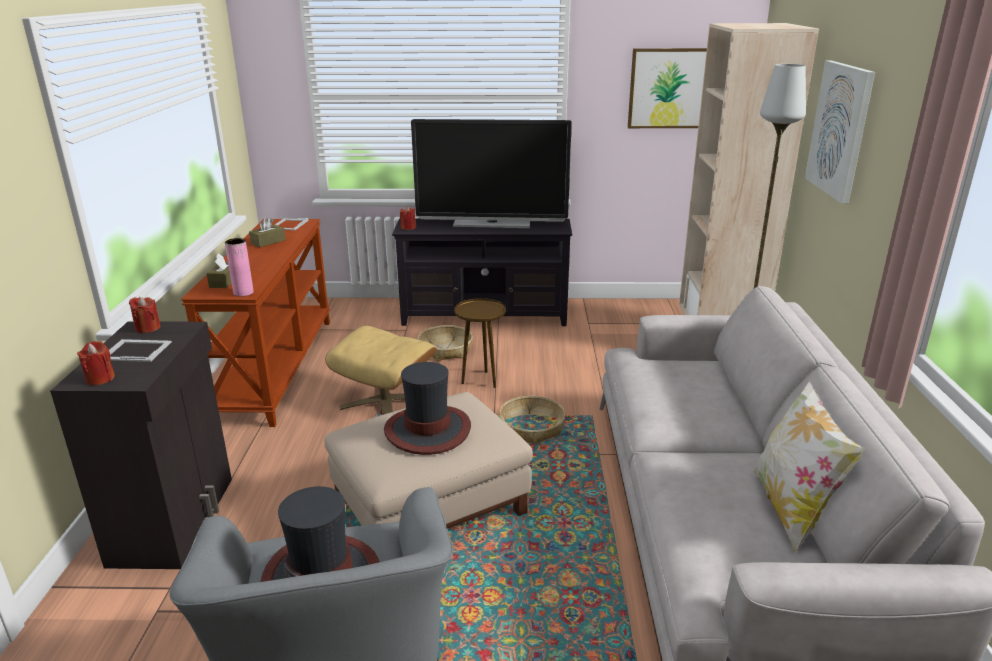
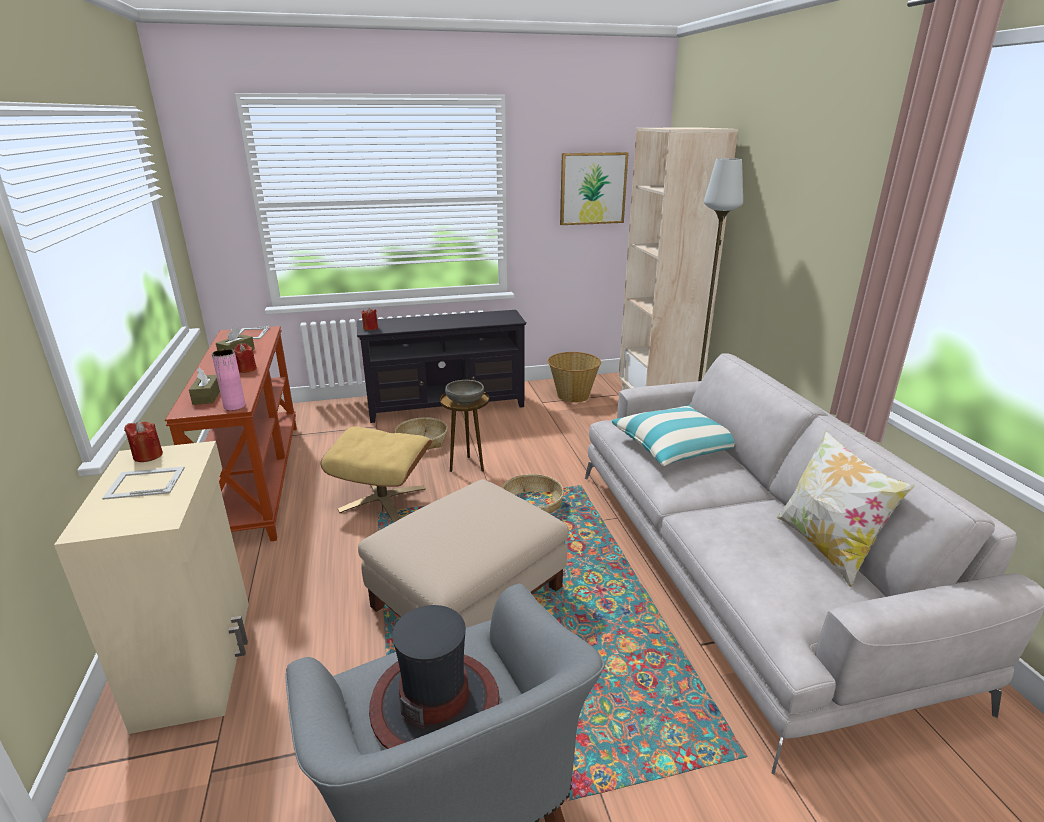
camera: 15 degrees left, 0 degrees up
(100, 379) = (114, 521): red candle -> red candle (246, 369)
(176, 519) = (198, 660): black cabinet -> beige cabinet
(428, 430) = (466, 523): hat -> none
(480, 311) = (465, 401): none -> grey bowl
(492, 224) = (448, 319): television -> none
(626, 319) = (572, 395): none -> basket
(682, 384) = (675, 447): none -> pillow
(840, 130) = (771, 214): picture -> none

